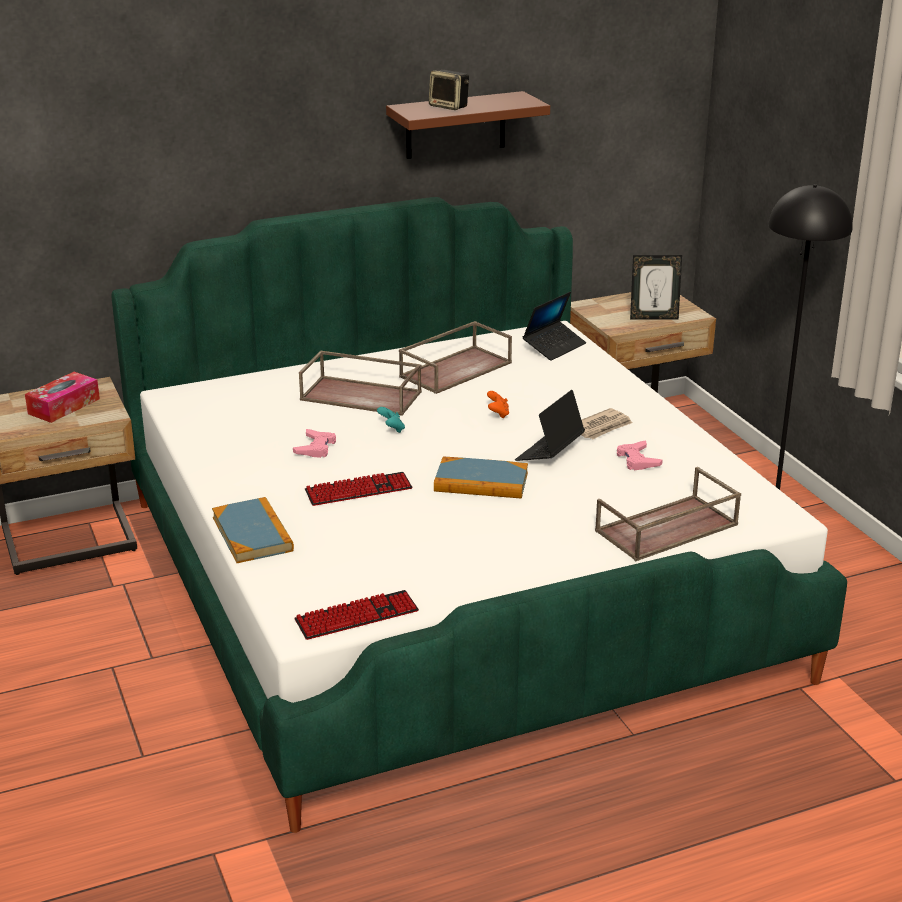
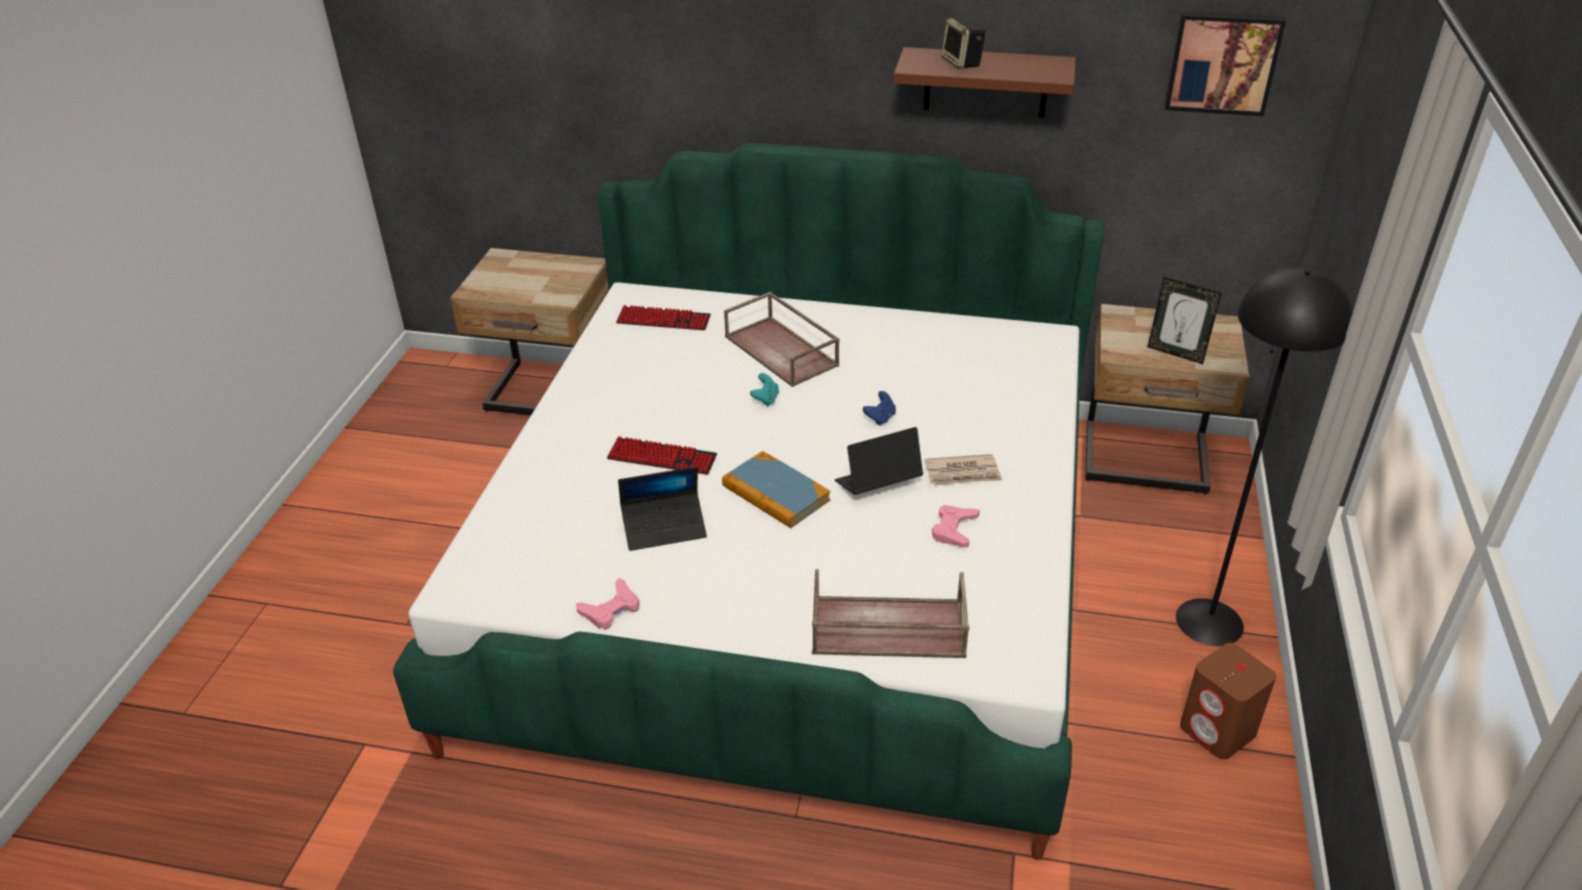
camera: 35 degrees right, 10 degrees up
(64, 406) = (541, 278): tissue box -> none
(252, 534) = (530, 469): book -> none
(316, 448) = (680, 395): pink game controller -> pink game controller (611, 609)
(357, 617) = (508, 597): keyboard -> keyboard (663, 320)
(456, 369) = (900, 349): brown tray -> none
(498, 414) = (880, 418): orange game controller -> blue game controller
(554, 347) = (1027, 355): laptop -> laptop (664, 528)
(628, 77) = (1222, 62): none -> picture
(845, 567) = (1218, 731): none -> brown speaker

